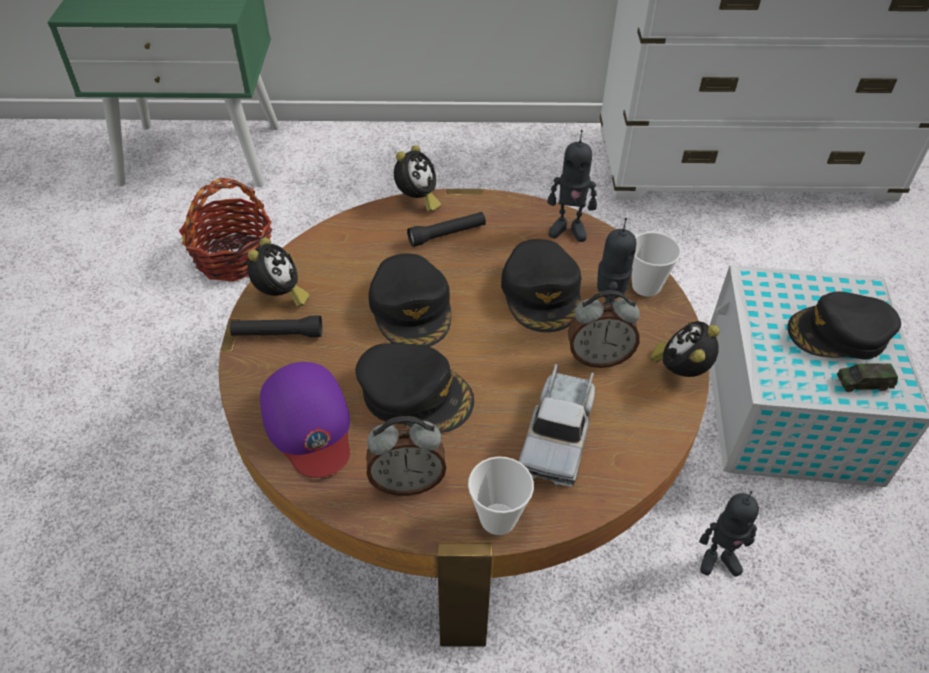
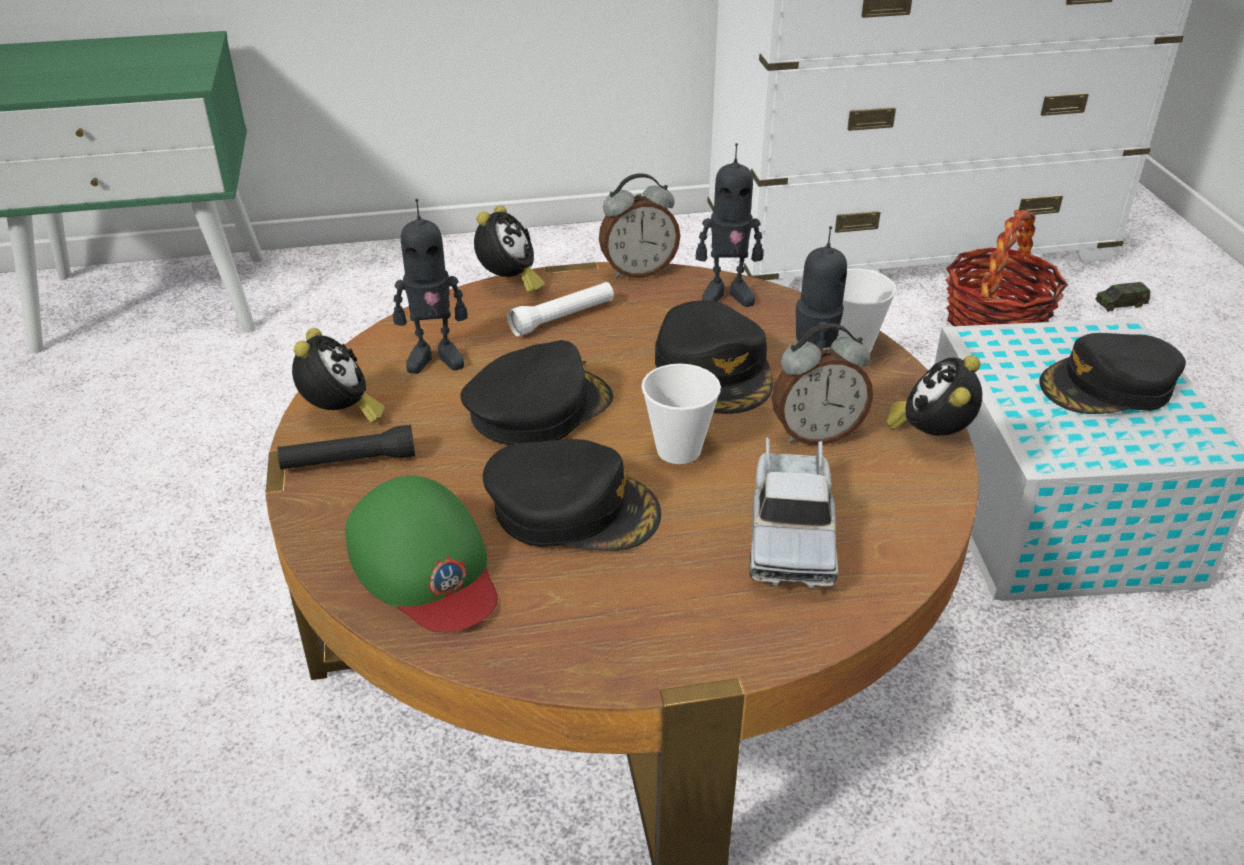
camera: 10 degrees left, 10 degrees down
(233, 257) = (228, 423): basket -> basket (995, 322)
(308, 423) = (424, 565): purple cap -> green cap
(407, 482) = (593, 619): alarm clock -> alarm clock (638, 271)
(412, 308) = (538, 407): black cap -> black cap turned 105 degrees counterclockwise
(447, 235) = (562, 318): black flashlight -> white flashlight
(498, 519) = (739, 645): cup -> cup (678, 450)
(718, 559) = (1021, 712): toy robot -> toy robot (435, 358)
(863, 383) = (1159, 438): toy car -> toy car (1120, 304)

